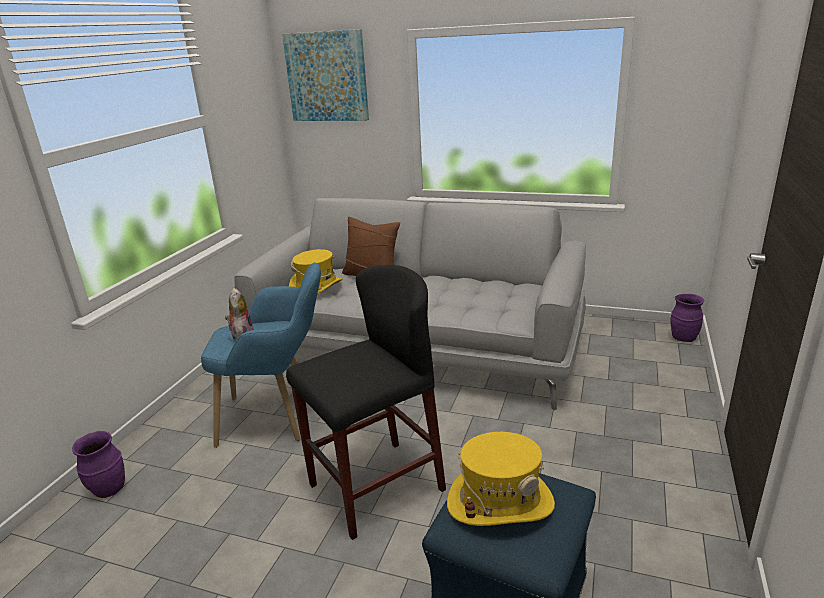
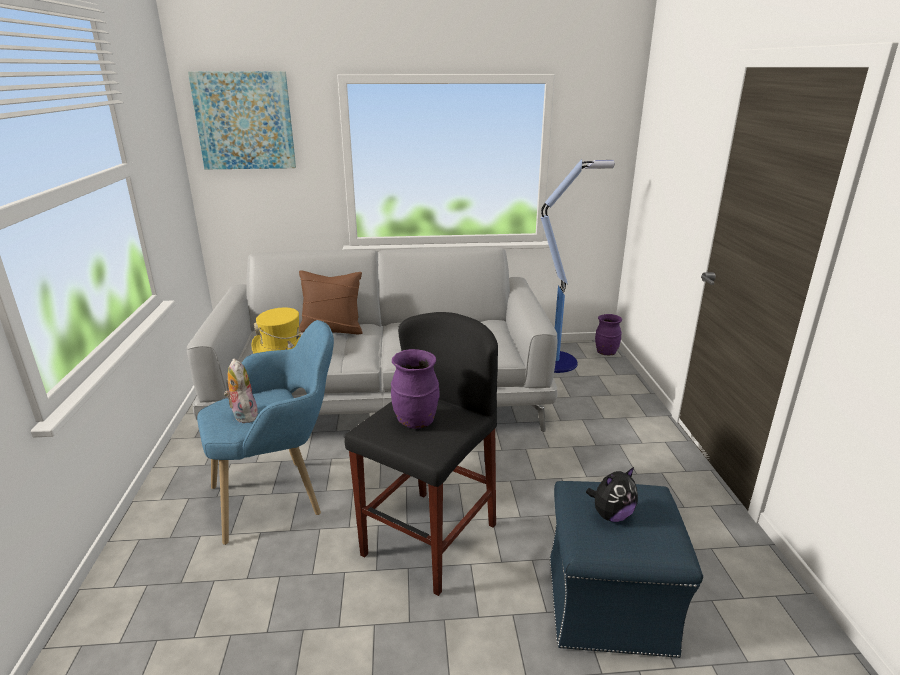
camera: 25 degrees left, 0 degrees up
(109, 490) = (114, 627): purple vase -> purple vase (416, 421)
(500, 502) = (611, 515): yellow hat -> plush toy
(616, 339) = (556, 361): none -> floor lamp

